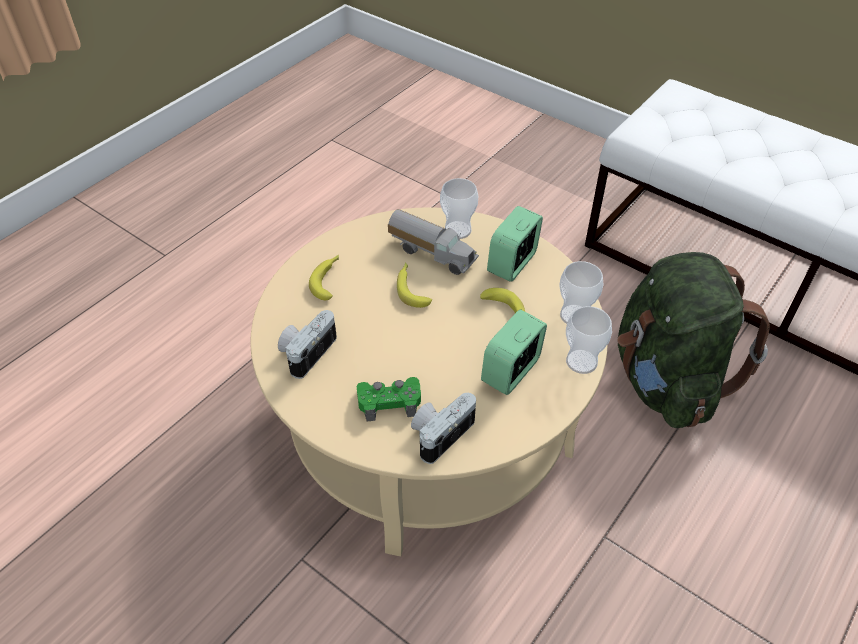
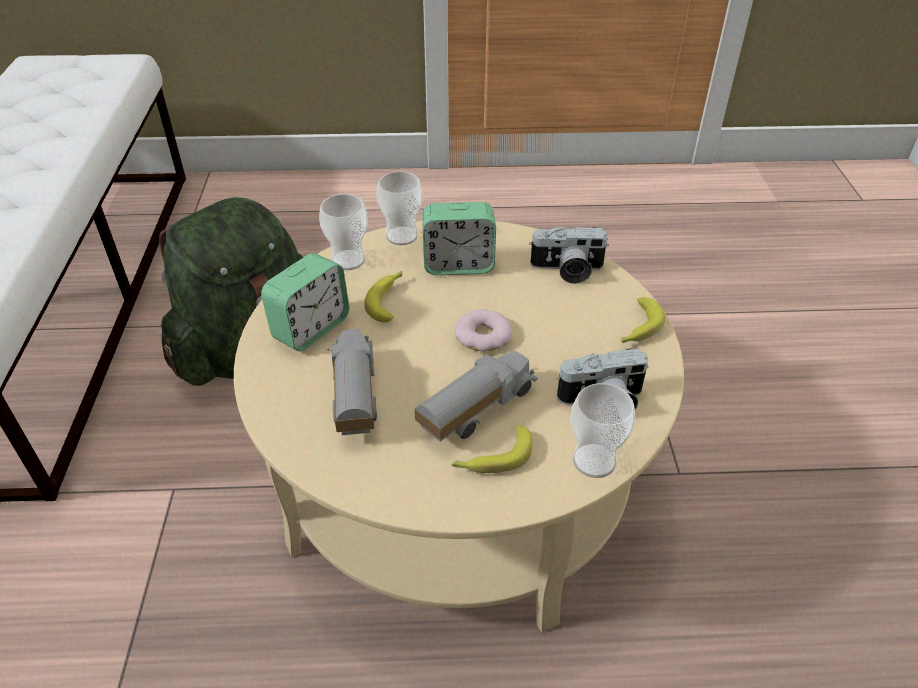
camera: 130 degrees left, 5 degrees down
(367, 294) = (475, 409): none -> toy truck
(389, 402) = (578, 312): green game controller -> none
(411, 288) = (428, 380): banana -> banana (637, 328)
(422, 336) = (483, 335): none -> donut
(457, 230) = (290, 399): cup -> cup (594, 461)
(512, 263) = (311, 328): alarm clock -> alarm clock turned 45 degrees counterclockwise

